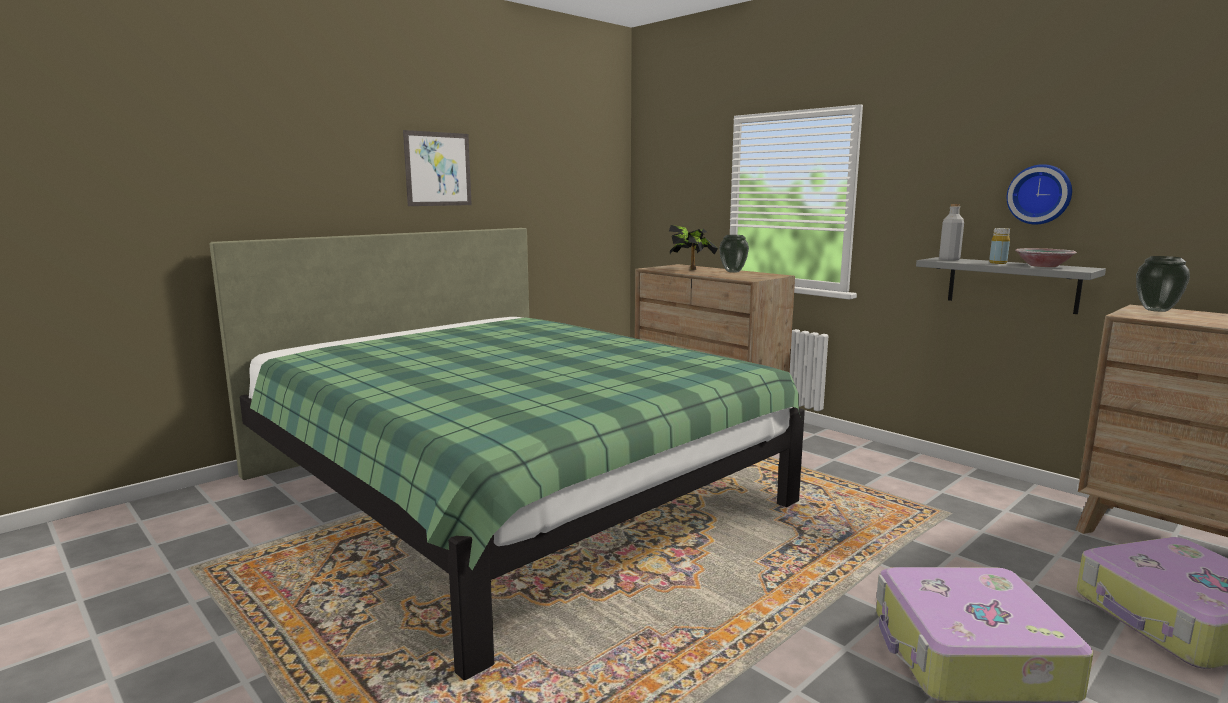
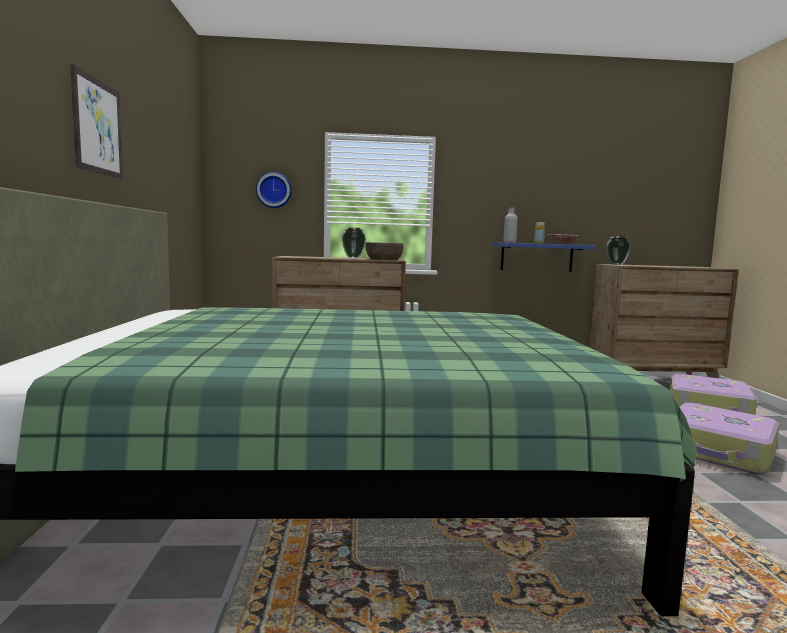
camera: 50 degrees left, 5 degrees down
(691, 269) = (315, 257): potted plant -> none
(747, 277) = (384, 259): none -> brown bowl
(1012, 284) = (536, 257): grey shelf -> blue shelf
(1040, 194) = (549, 203): wall clock -> wall clock (274, 190)

